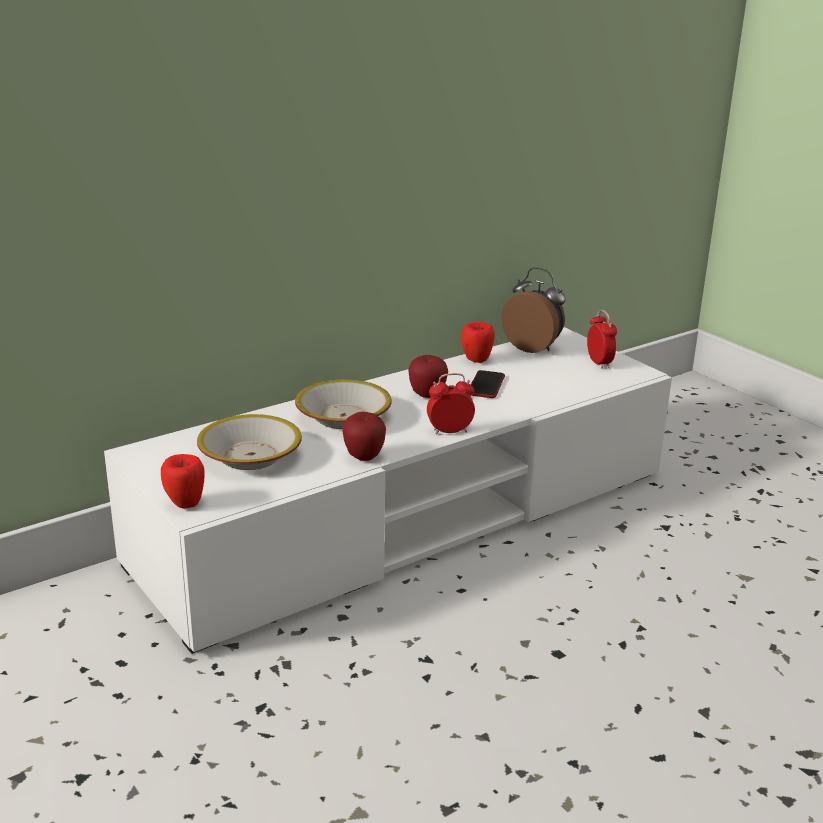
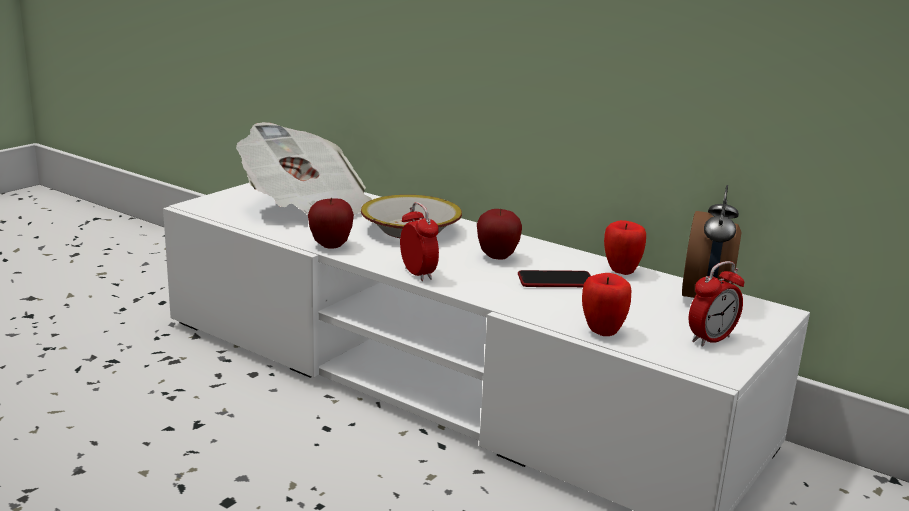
camera: 70 degrees right, 5 degrees down
(185, 504) = (210, 201): apple -> apple (602, 331)
(251, 456) = (306, 209): bowl -> newspaper

